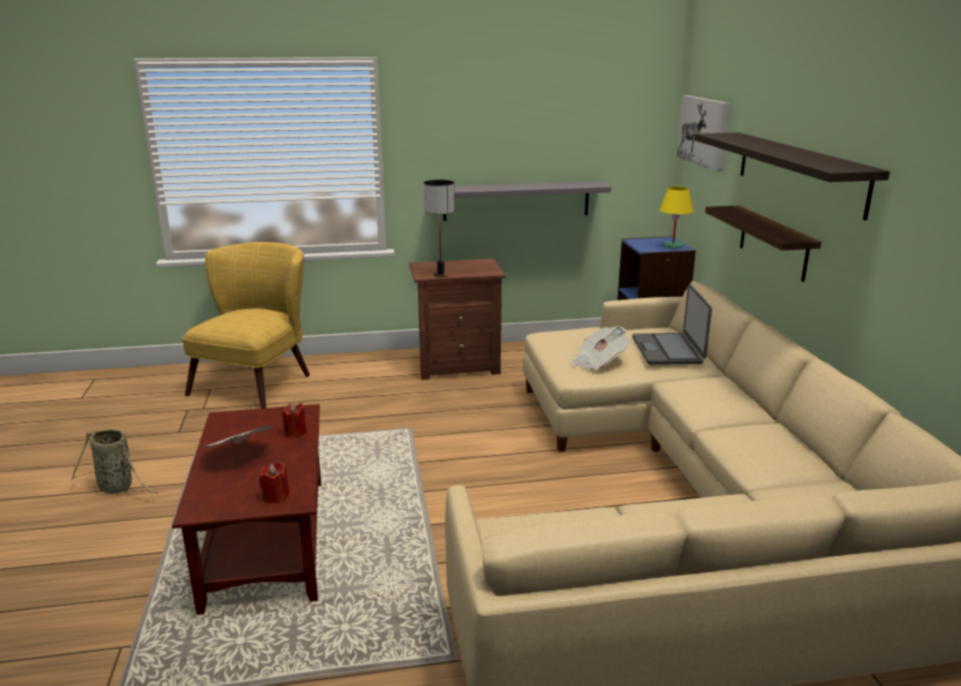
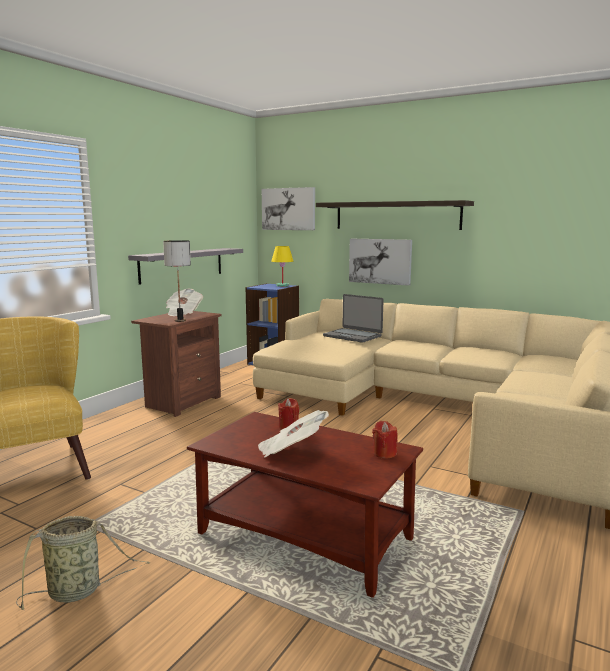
camera: 50 degrees left, 10 degrees down
(598, 362) = (333, 350): newspaper -> newspaper (183, 313)
(773, 242) = (380, 261): shelf -> picture

